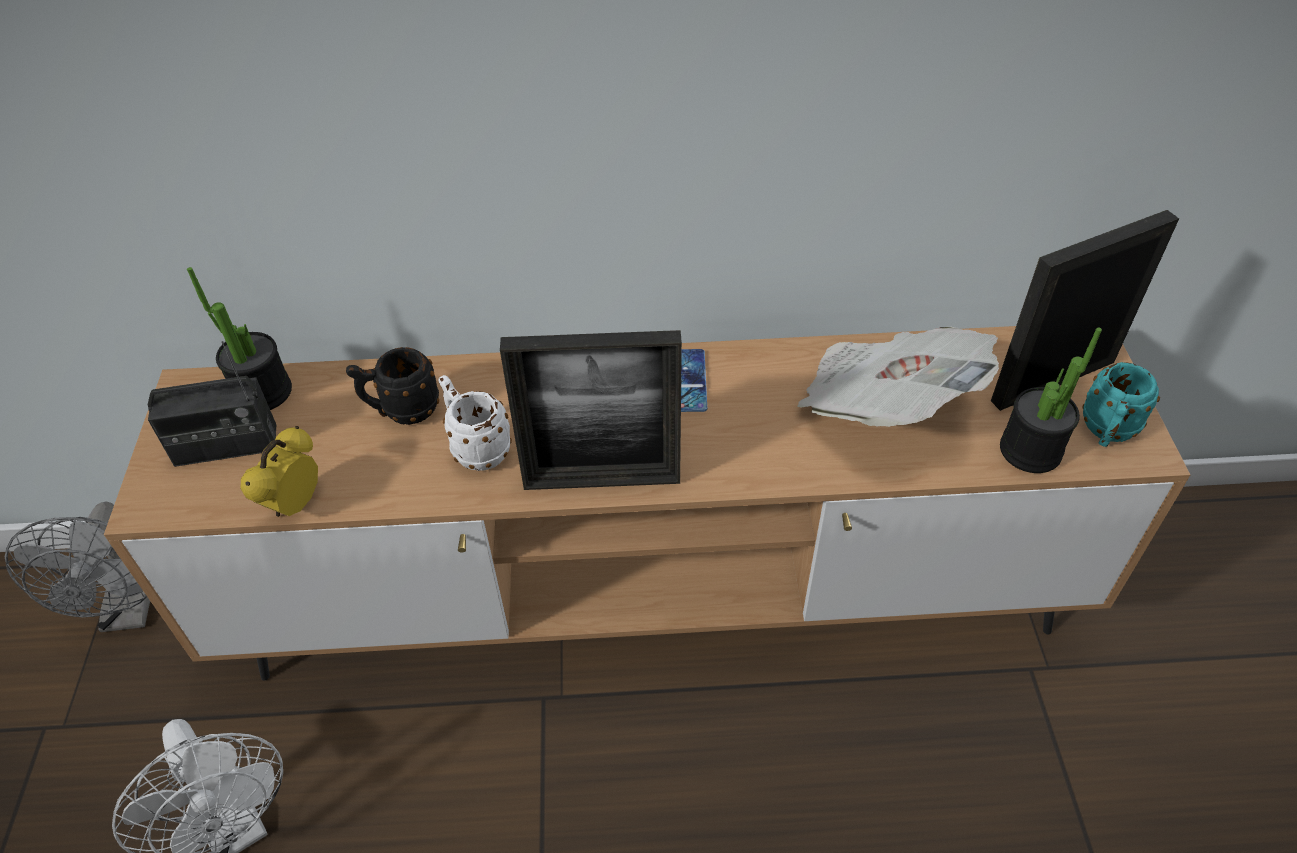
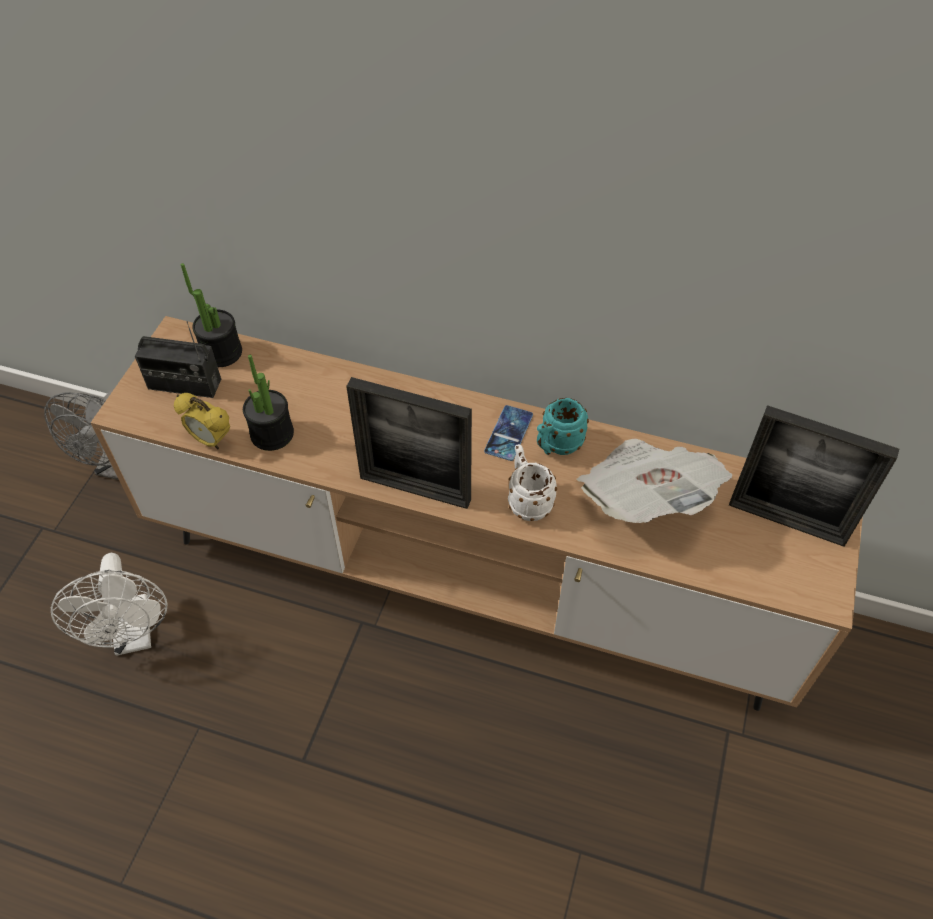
camera: 20 degrees right, 5 degrees up
(295, 505) = (211, 440): alarm clock -> alarm clock turned 105 degrees counterclockwise
(402, 411) = (305, 394): black mug -> none
(476, 448) = (342, 437): white mug -> white mug (527, 500)
(1030, 450) = (736, 568): potted plant -> potted plant (272, 434)
(1053, 381) = (787, 521): picture frame -> picture frame turned 150 degrees counterclockwise
(1106, 432) = (804, 574): turquoise mug -> turquoise mug (556, 446)

